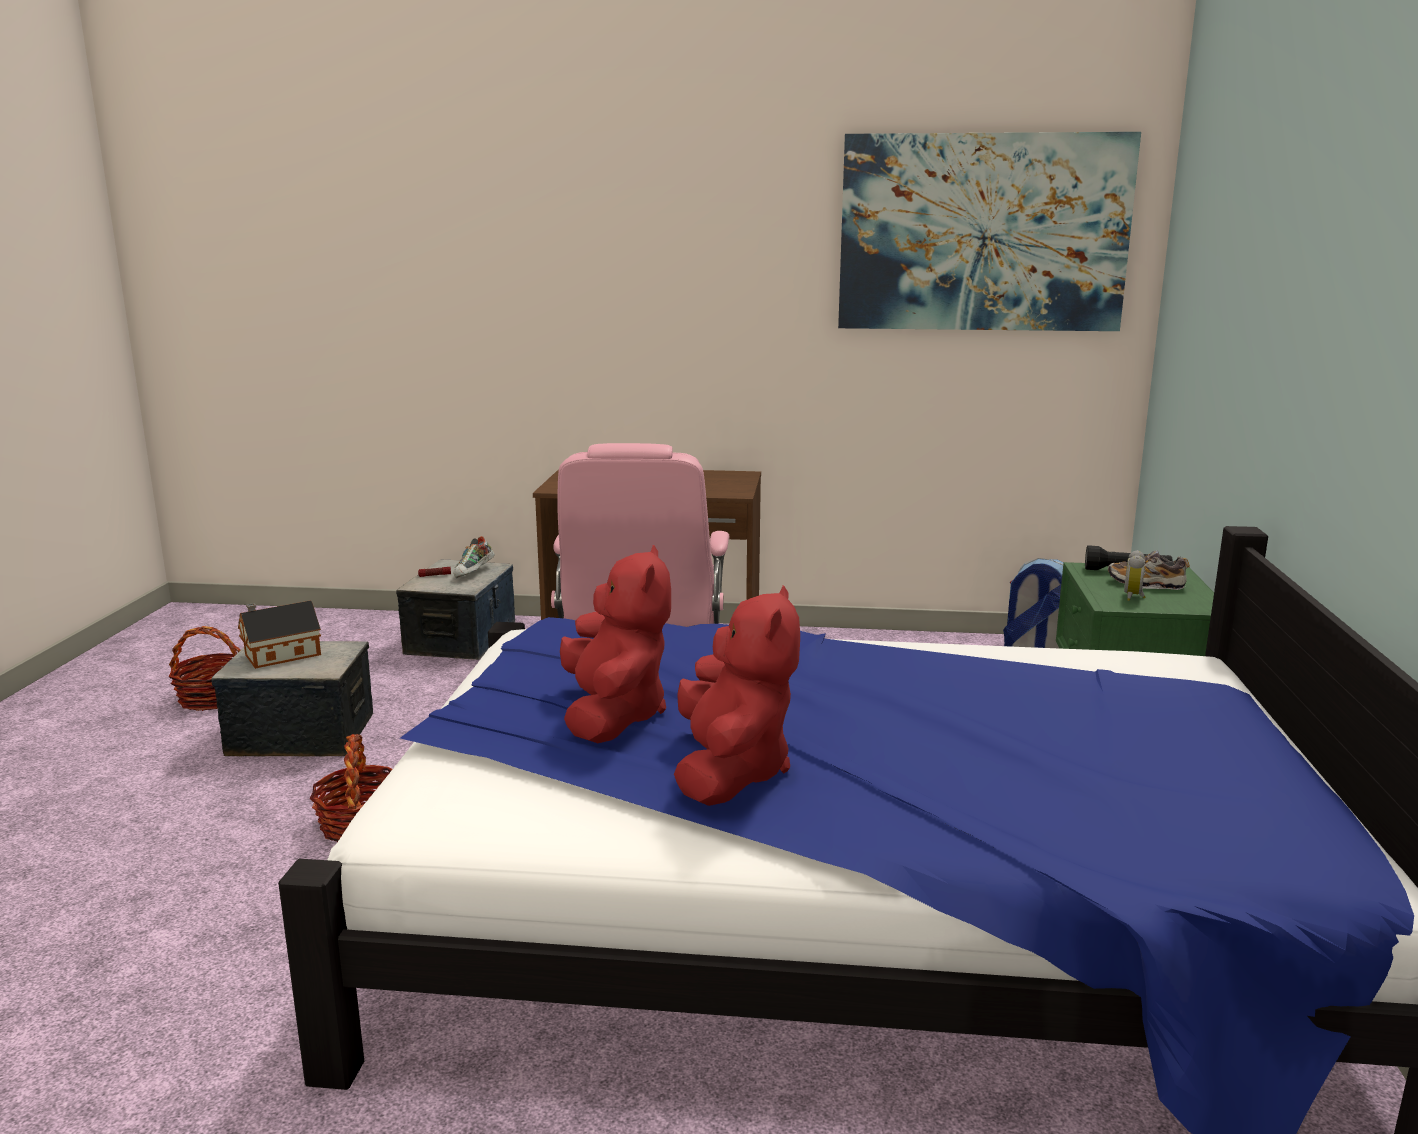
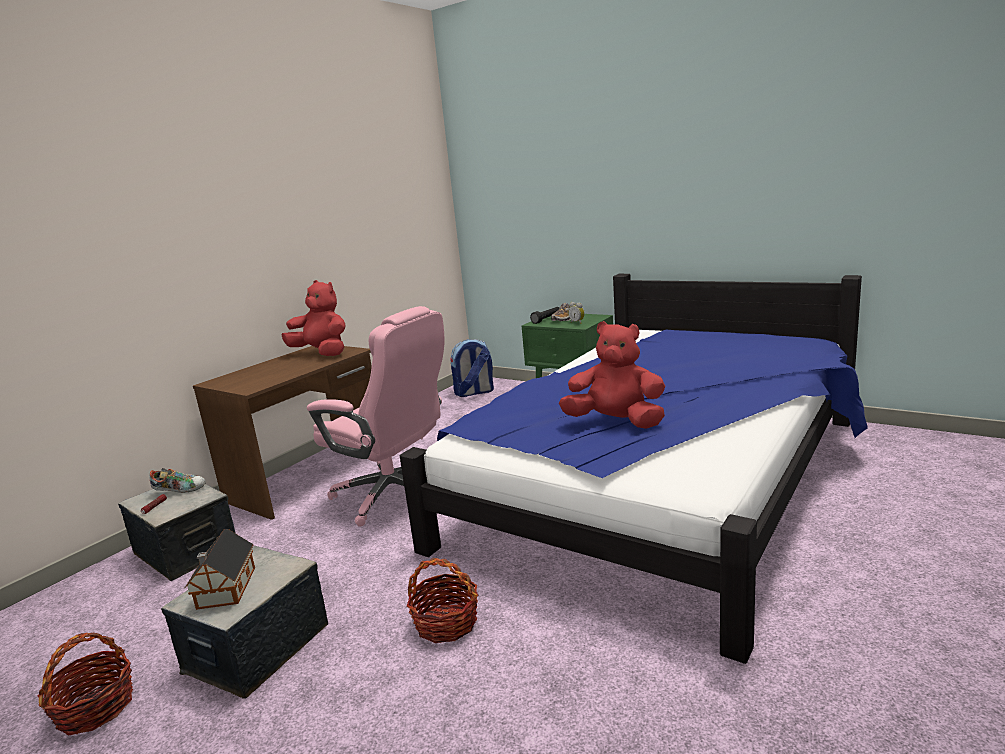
camera: 60 degrees left, 0 degrees up
(474, 573) = (180, 490): shoe -> shoe turned 60 degrees counterclockwise
(730, 772) = (701, 405): red plush toy -> red plush toy (322, 353)
(982, 233) = (387, 176): picture -> none

